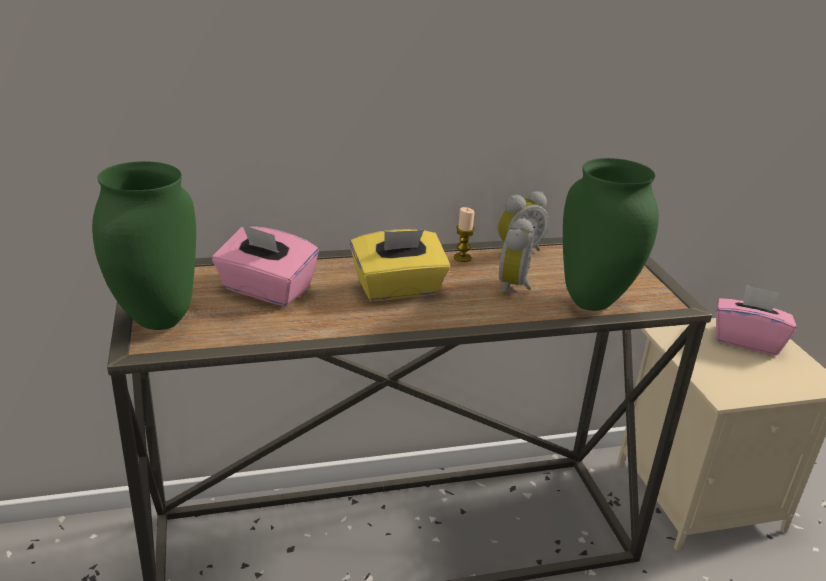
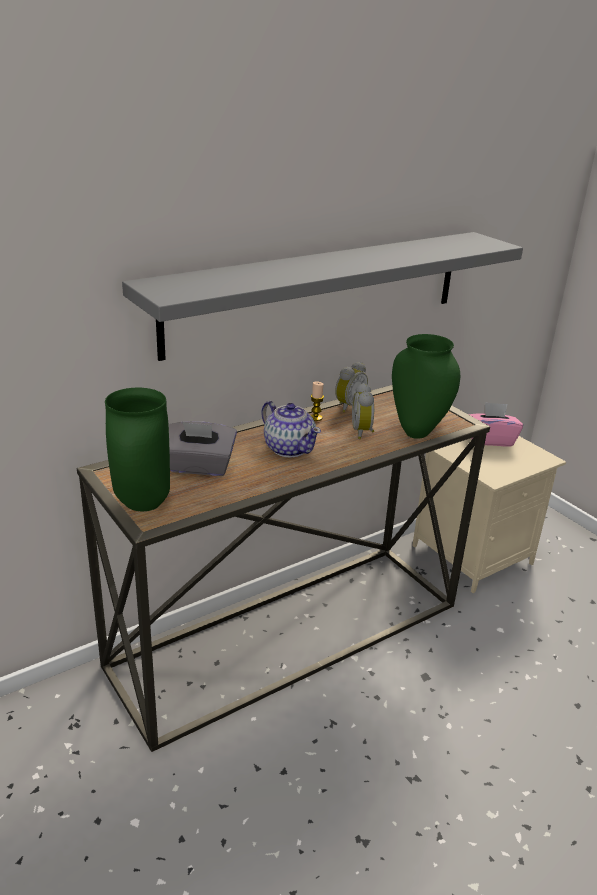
camera: 20 degrees left, 0 degrees up
(266, 290) = (199, 467): pink tissue box -> grey tissue box
(398, 289) = (289, 448): yellow tissue box -> teapot
(493, 84) = (320, 291): none -> grey shelf

